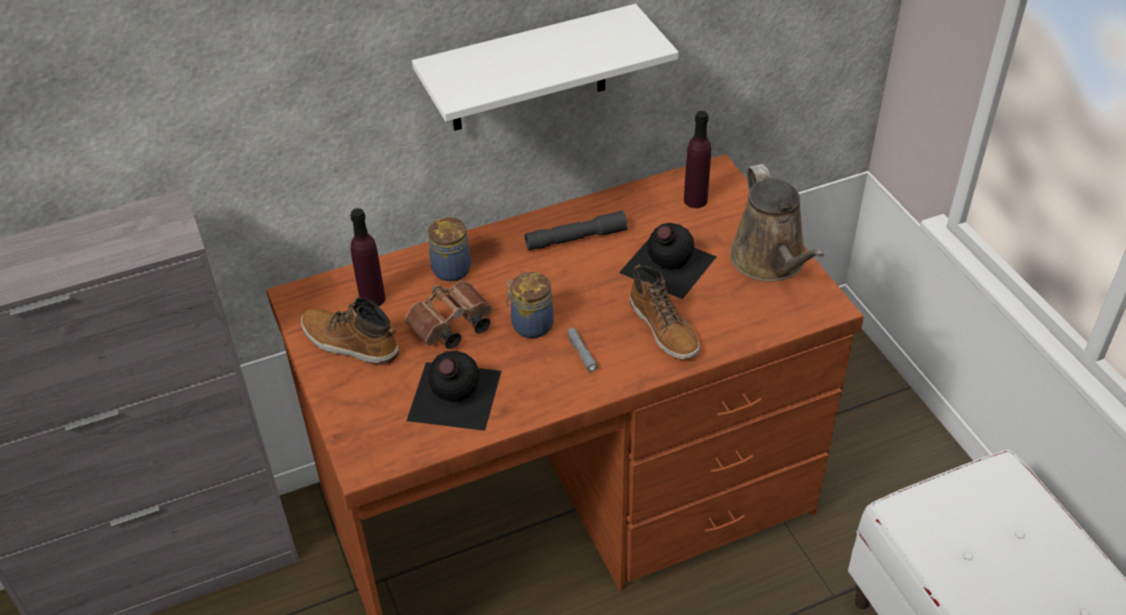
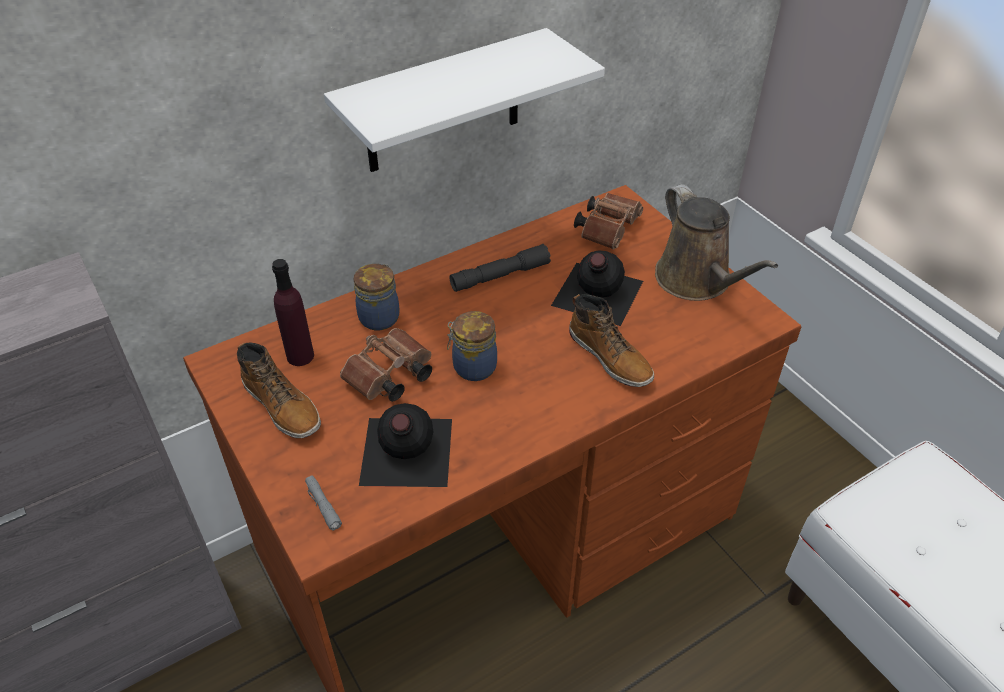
camera: 10 degrees left, 0 degrees up
(350, 343) = (283, 406): boot -> boot turned 150 degrees counterclockwise
(581, 352) = (531, 391): grey flashlight -> grey flashlight (322, 505)
(695, 200) = (608, 229): purple bottle -> brown binoculars

